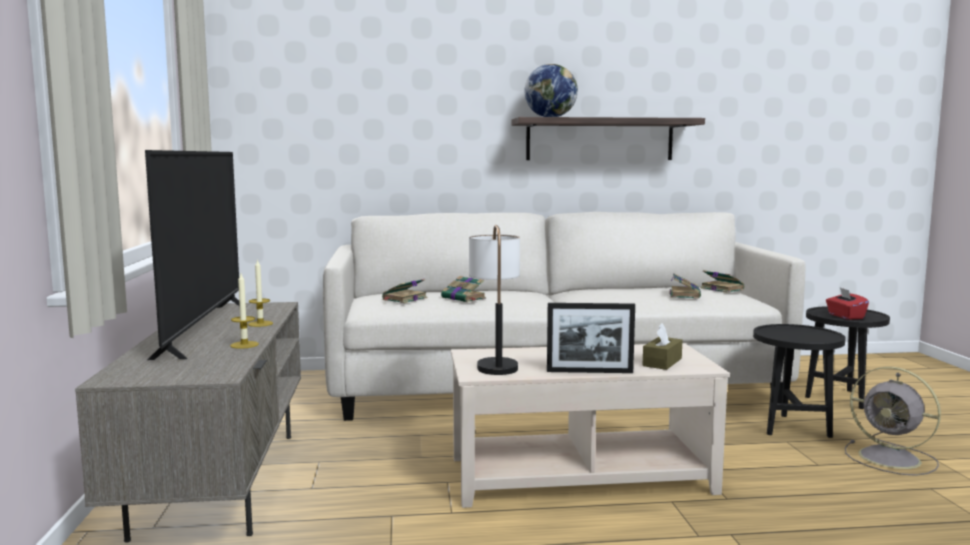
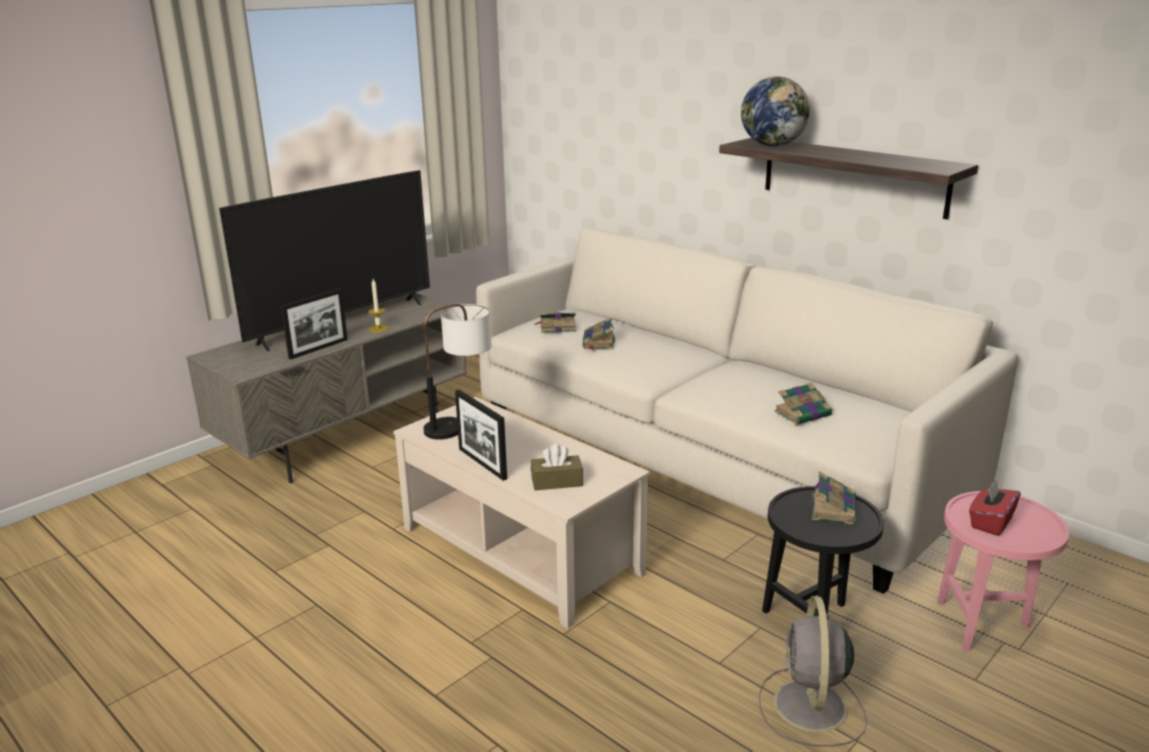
camera: 50 degrees right, 15 degrees up
(244, 345) = (318, 349): candle -> picture frame
(721, 289) = (884, 420): book -> book (833, 508)
(840, 397) = (984, 625): black side table -> pink side table

